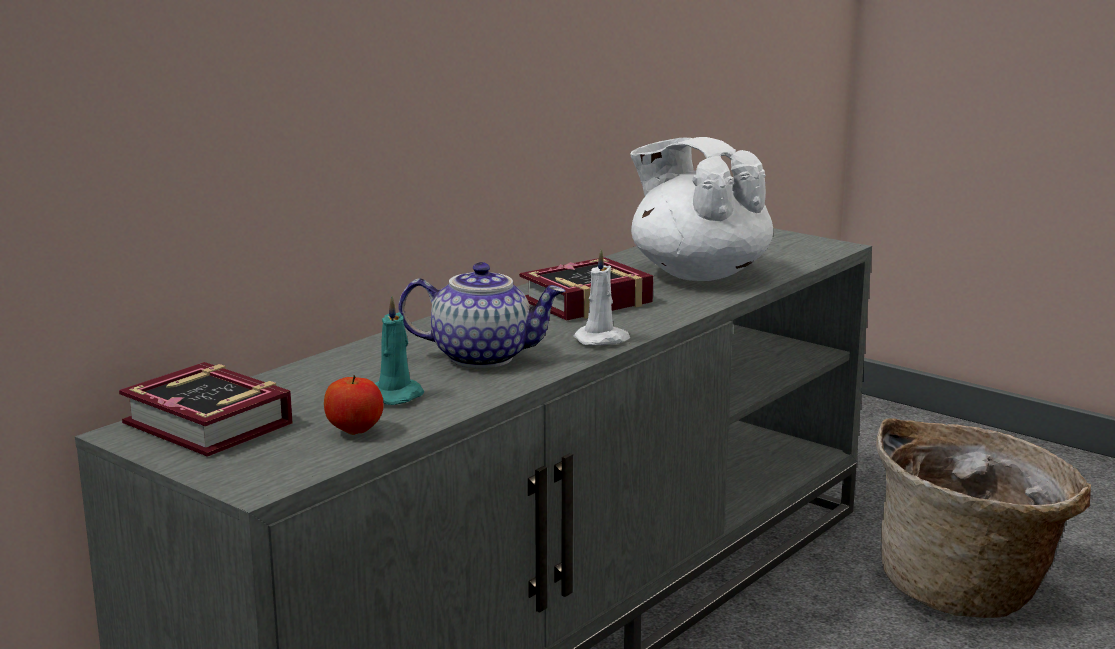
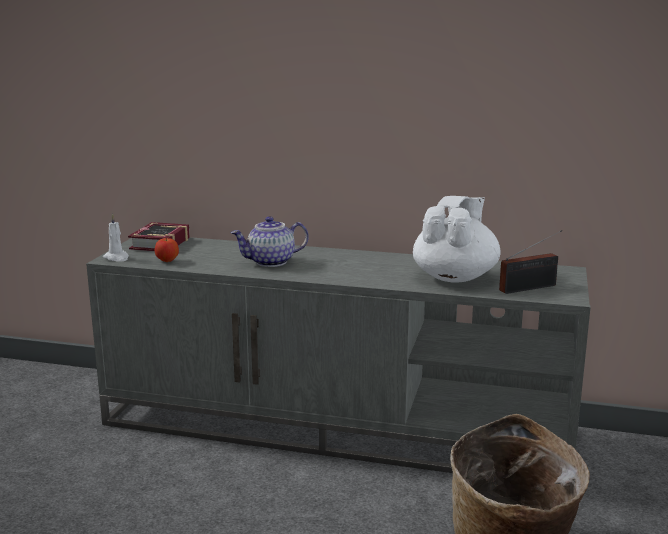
camera: 65 degrees right, 0 degrees up
(397, 395) = (210, 259): turquoise candle -> none
(483, 356) = (270, 262): teapot -> teapot turned 90 degrees clockwise
(580, 301) = (371, 264): book -> none
(602, 340) = (316, 276): white candle -> white candle (117, 258)
(779, 252) = (531, 288): none -> radio

